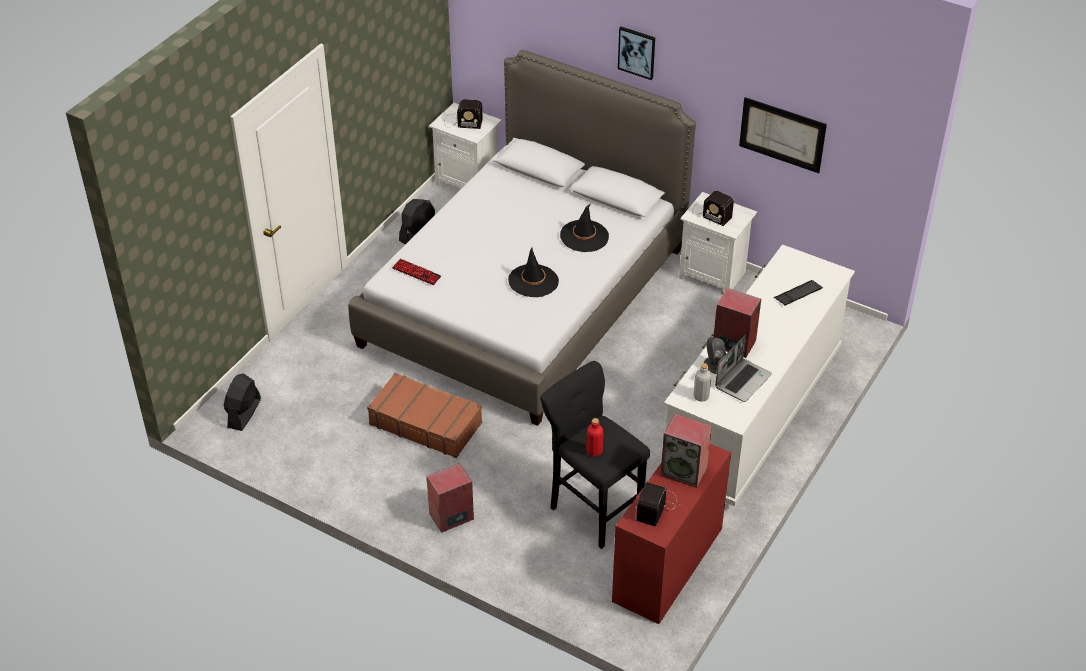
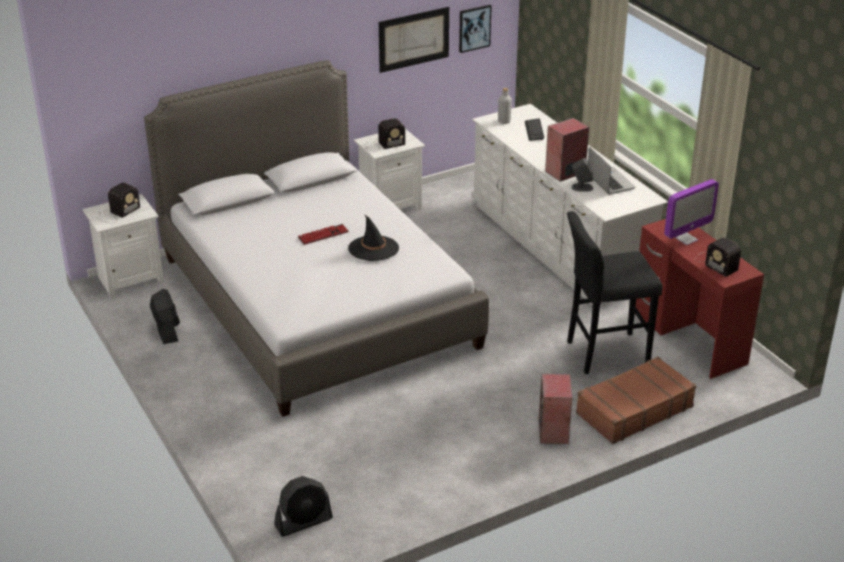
camera: 60 degrees left, 10 degrees down
(244, 413) = (304, 522): black fan -> black fan turned 75 degrees counterclockwise
(416, 272) = (298, 302): keyboard -> keyboard (323, 235)
(426, 423) = (424, 408): brown suitcase -> brown suitcase (633, 410)
(584, 236) = (343, 207): black hat -> none
(594, 451) = (627, 274): red bottle -> none
(637, 52) = (274, 35): picture -> picture (474, 28)
(684, 471) = (686, 239): speaker -> monitor
(701, 396) = (612, 204): grey bottle -> grey bottle (504, 121)

